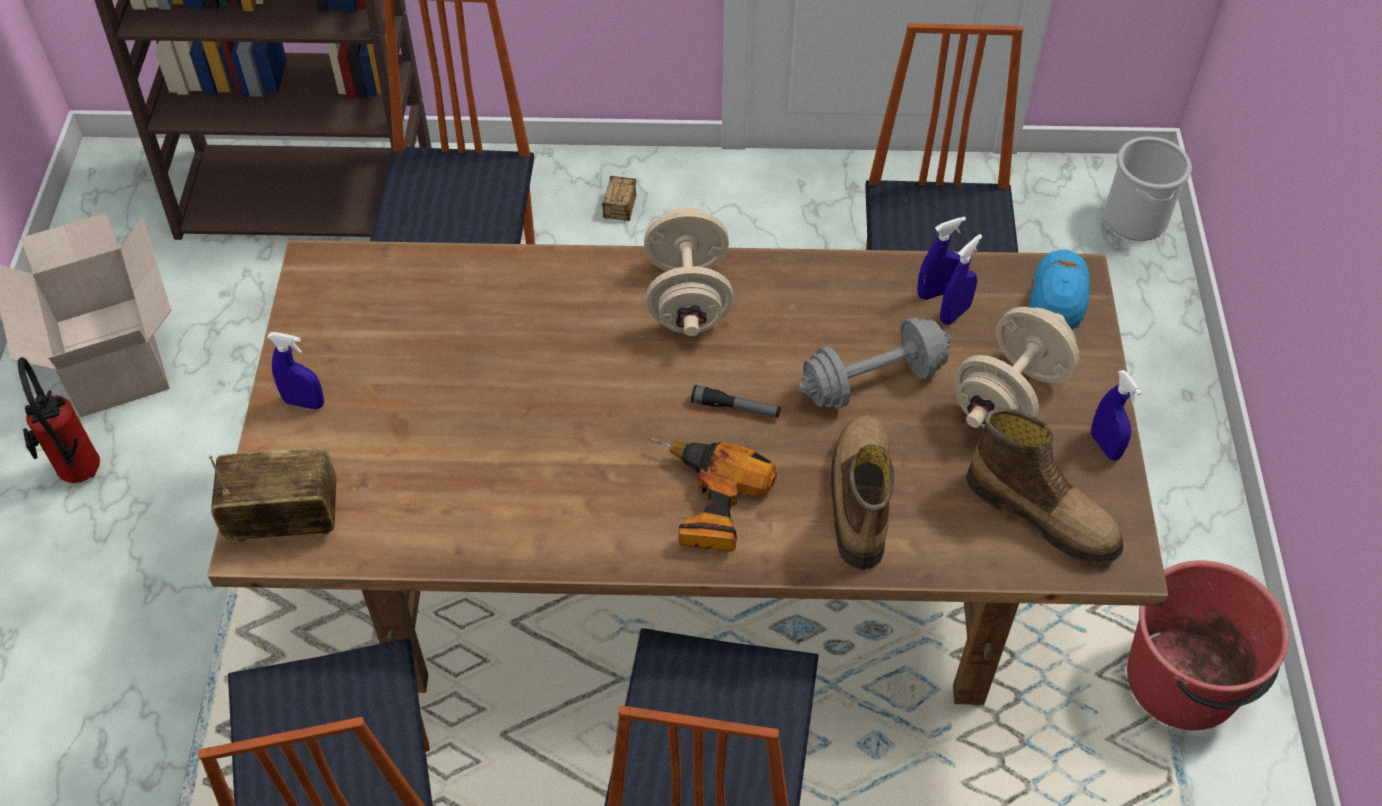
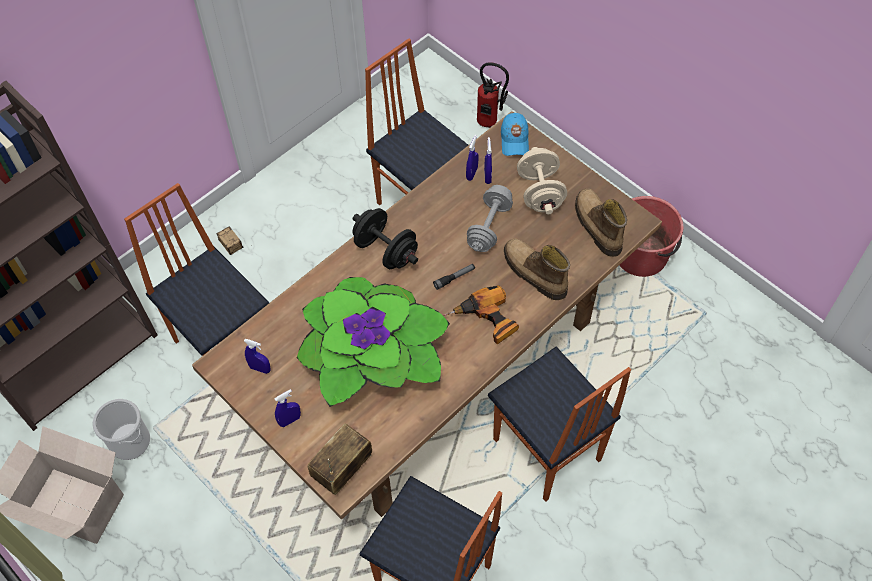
camera: 45 degrees left, 5 degrees up
(79, 477) = (132, 567): fire extinguisher -> fire extinguisher (489, 124)
(498, 416) = (372, 357): none -> potted plant
(688, 298) = (386, 251): beige dumbbell -> black dumbbell
(1043, 513) = (596, 226): boot -> boot turned 105 degrees counterclockwise
(1059, 296) = (514, 140): blue cap -> blue cap turned 150 degrees counterclockwise
(1105, 446) = (589, 185): blue spray bottle -> blue spray bottle (260, 368)
(1136, 219) = (445, 85): bucket -> bucket (130, 441)

